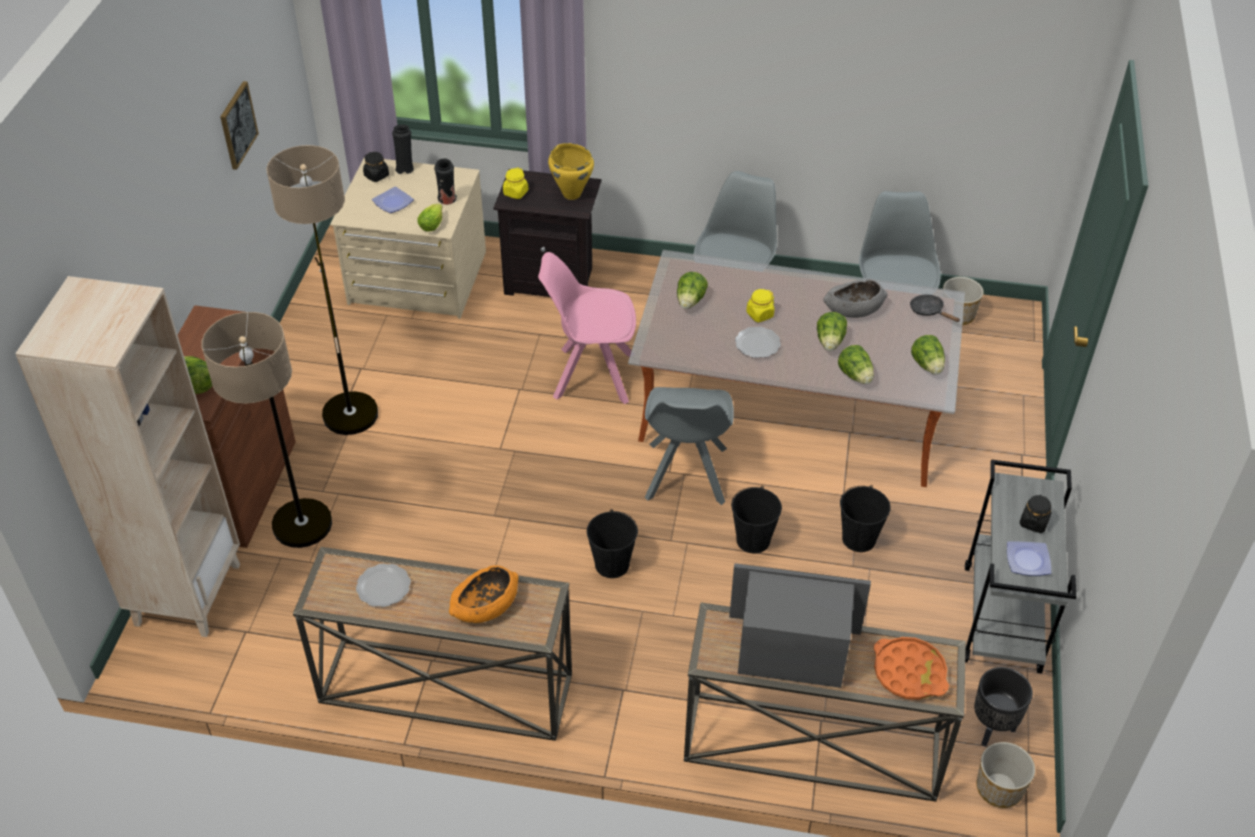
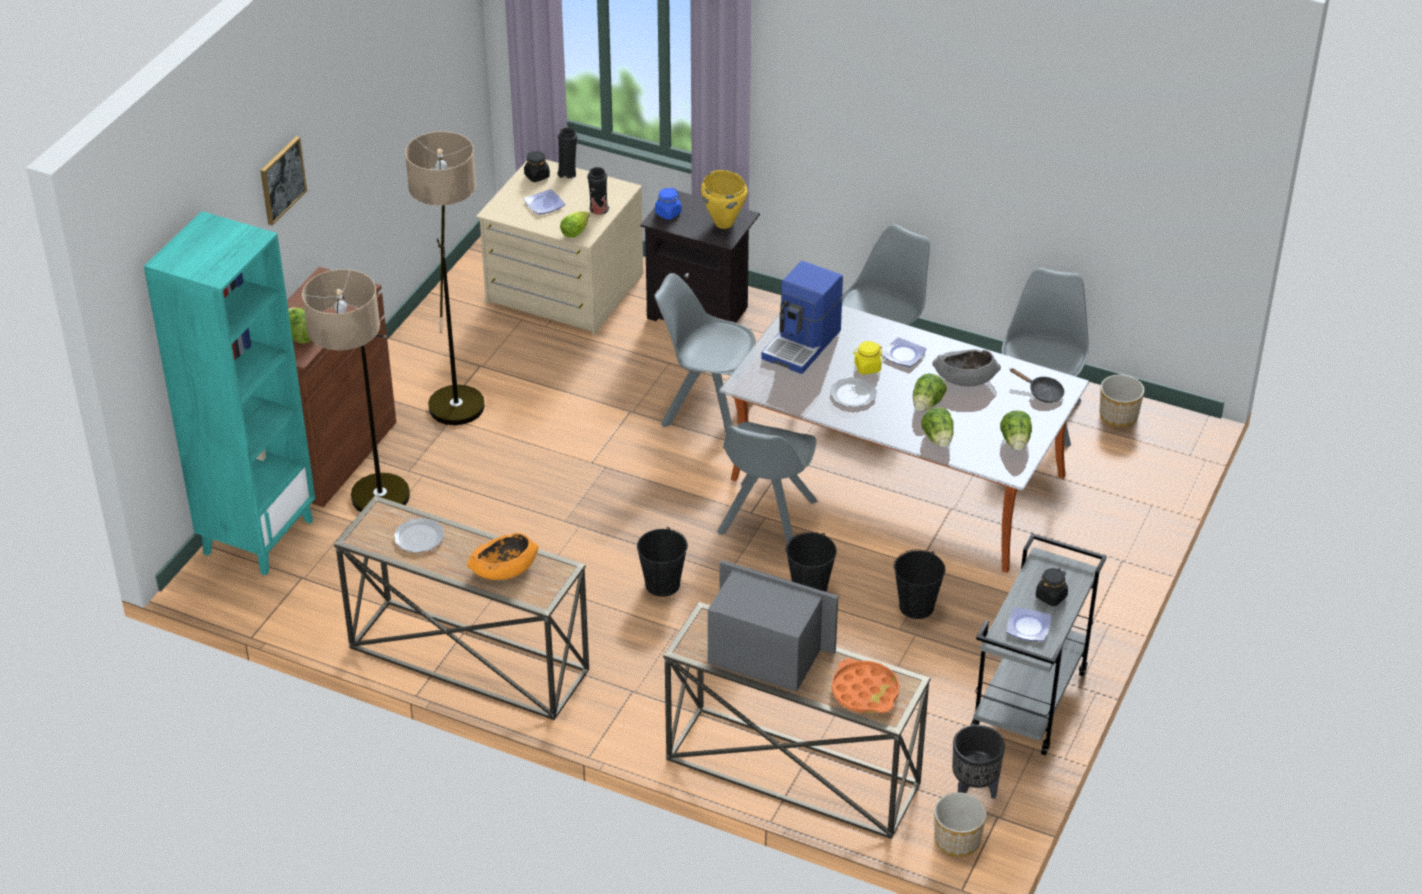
camera: 15 degrees right, 5 degrees down
(187, 593) = (258, 536): beige bookcase -> turquoise bookcase
(237, 125) = (397, 104): picture -> picture (282, 180)
(515, 193) = (668, 213): yellow jar -> blue jar
(591, 375) = (707, 410): pink chair -> grey chair
(690, 301) = (803, 344): lettuce -> coffee machine
(787, 296) = (902, 355): none -> plate
(929, 311) = (1042, 392): black frying pan -> black frying pan turned 150 degrees clockwise

